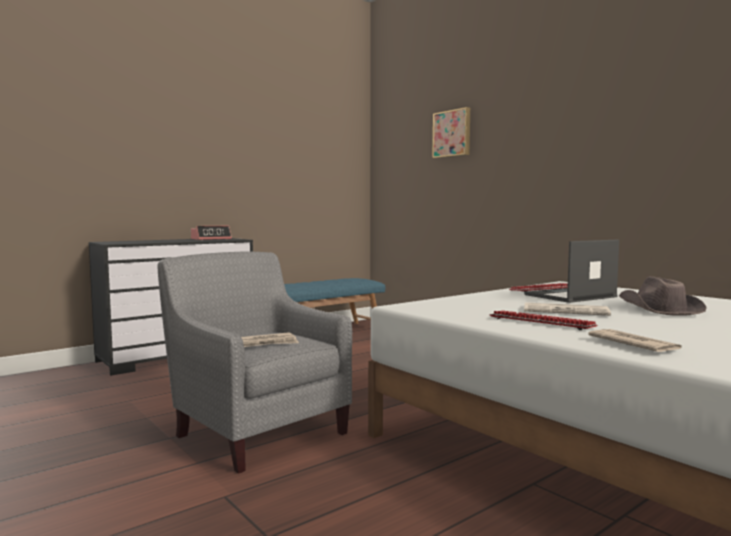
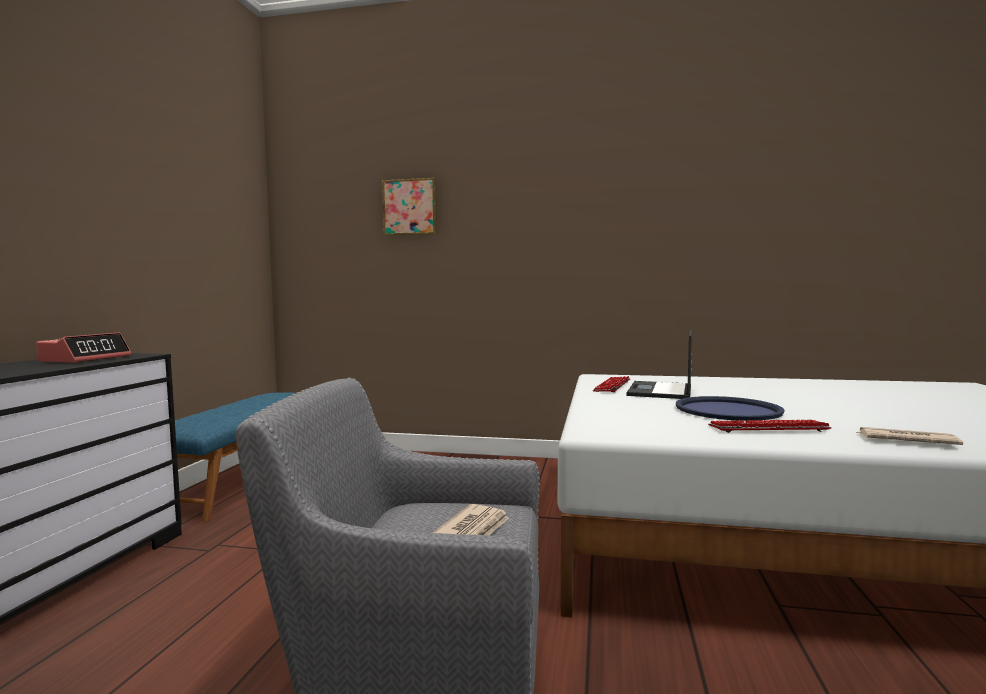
camera: 40 degrees left, 0 degrees up
(566, 311) = (727, 410): newspaper -> blue tray
(658, 309) = (762, 395): brown hat -> none

